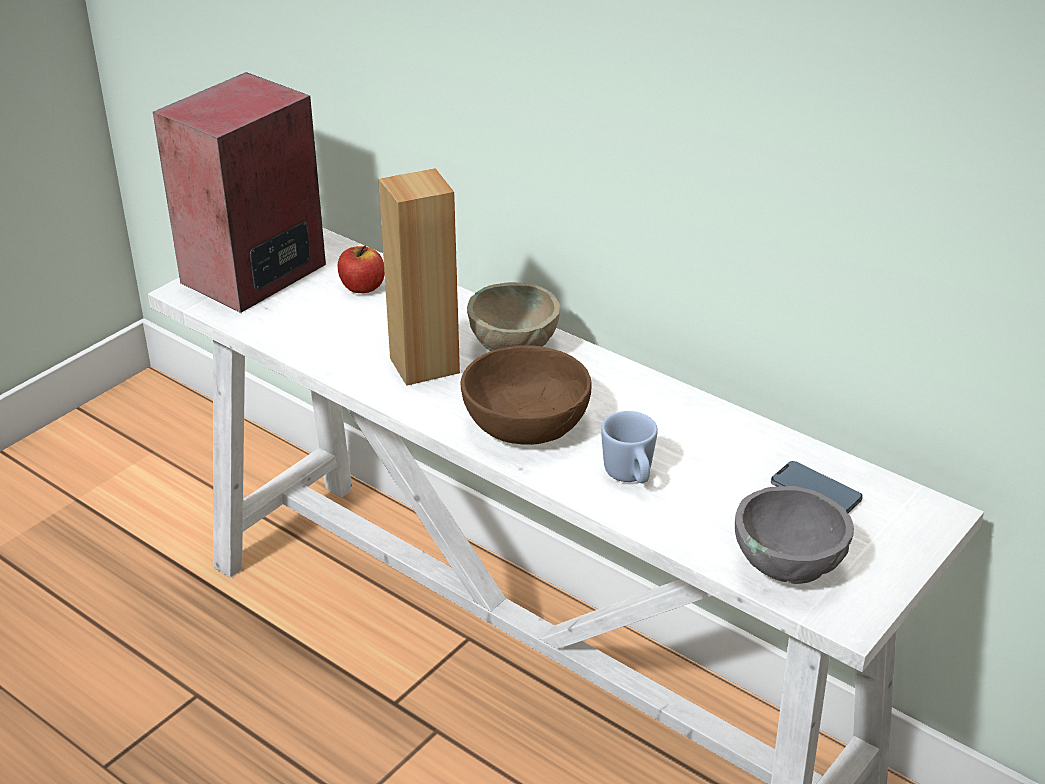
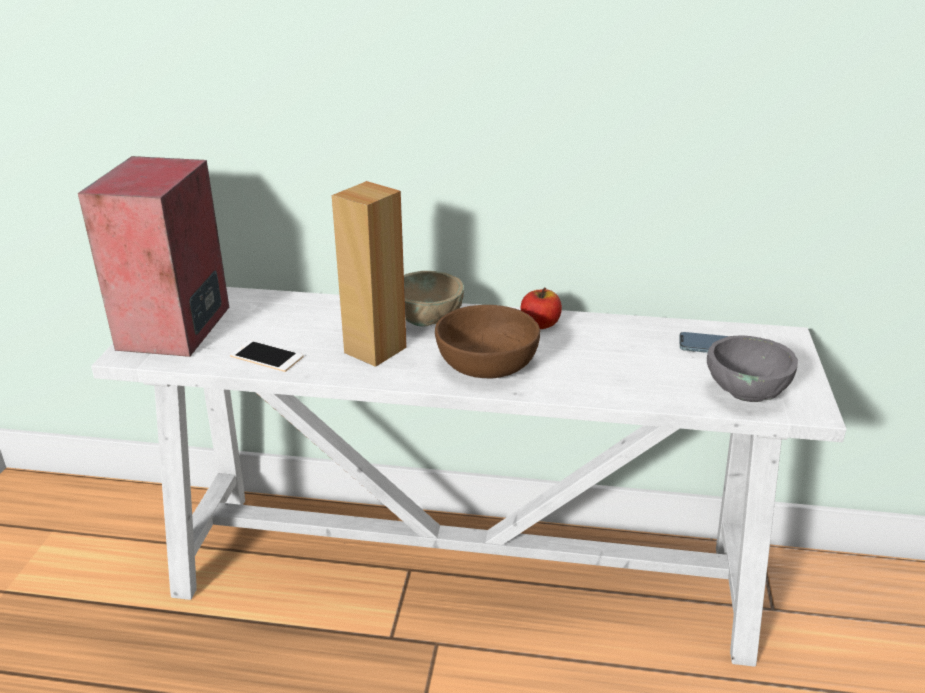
camera: 30 degrees left, 5 degrees down
(311, 337) = (266, 356): none -> phone
(362, 287) = (274, 314): apple -> apple (540, 324)
(630, 477) = (592, 374): blue mug -> none

